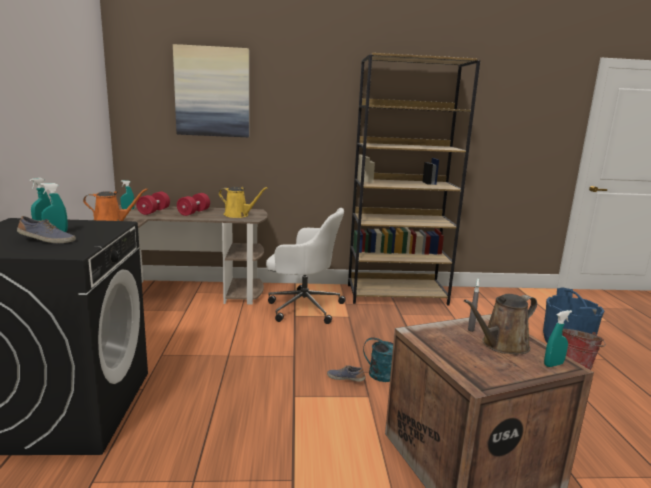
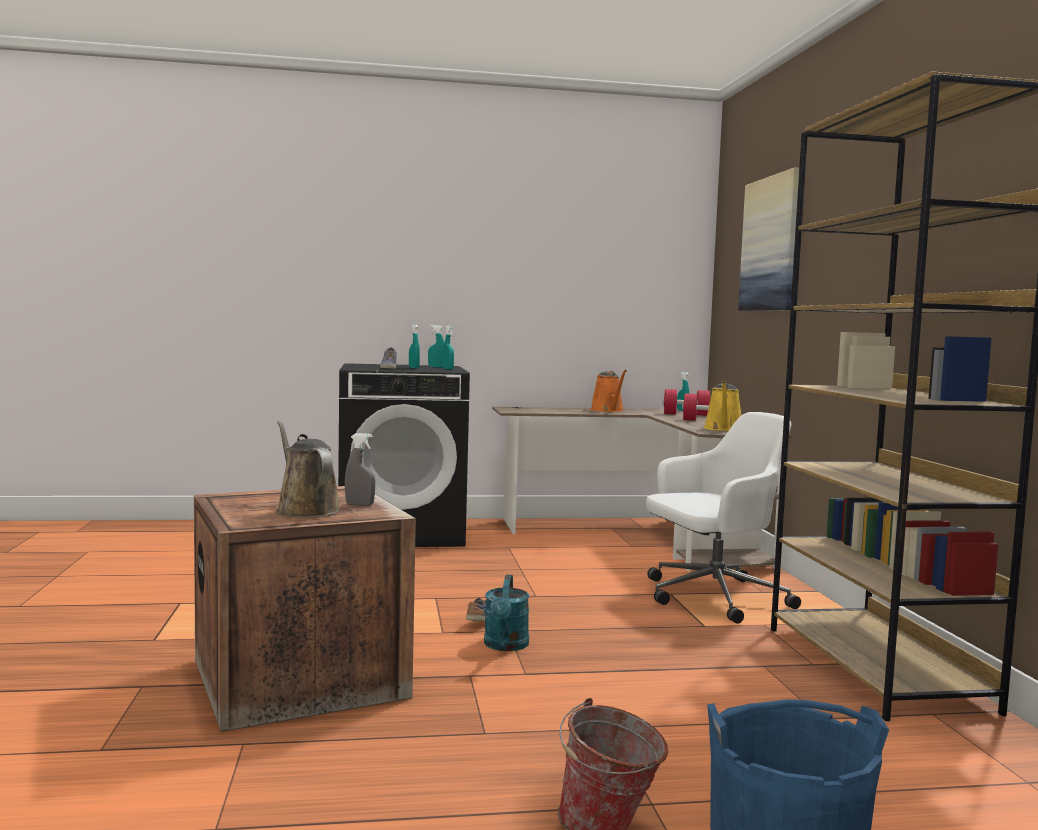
camera: 85 degrees right, 10 degrees down
(303, 307) = (712, 597): white office chair -> white office chair turned 120 degrees counterclockwise
(553, 364) = (246, 521): turquoise spray bottle -> turquoise spray bottle (448, 369)

